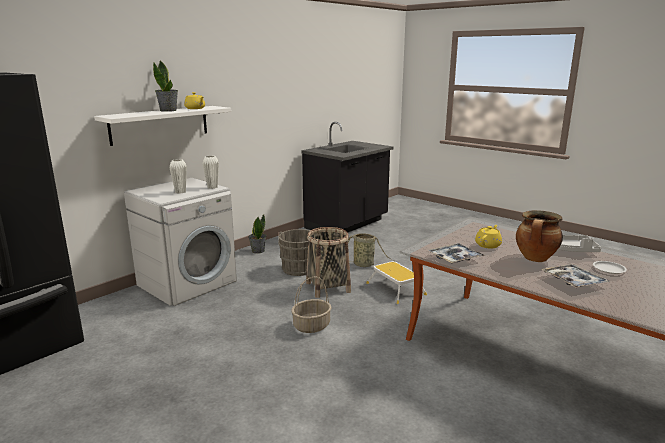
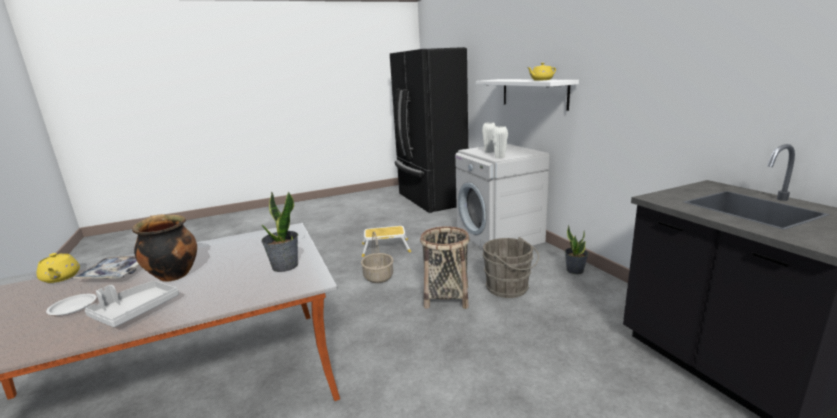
camera: 115 degrees right, 0 degrees up
(168, 110) = (526, 79): potted plant -> potted plant (284, 266)
(365, 265) = (499, 338): basket -> none
(396, 288) = (410, 342): yellow step ladder -> yellow step ladder (385, 248)
(455, 258) = (249, 238): tray -> none
(488, 245) = (242, 262): yellow teapot -> yellow teapot (61, 278)

